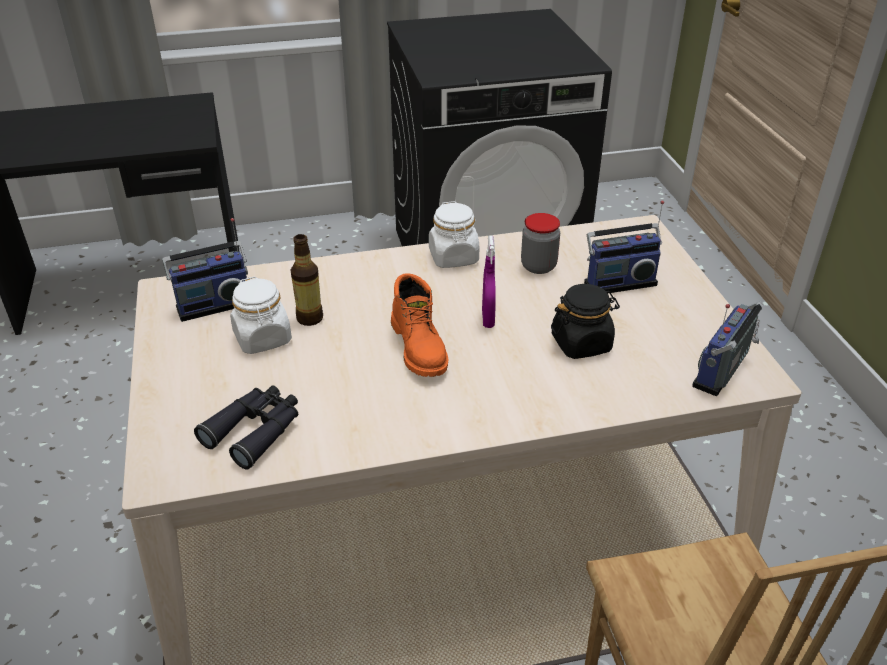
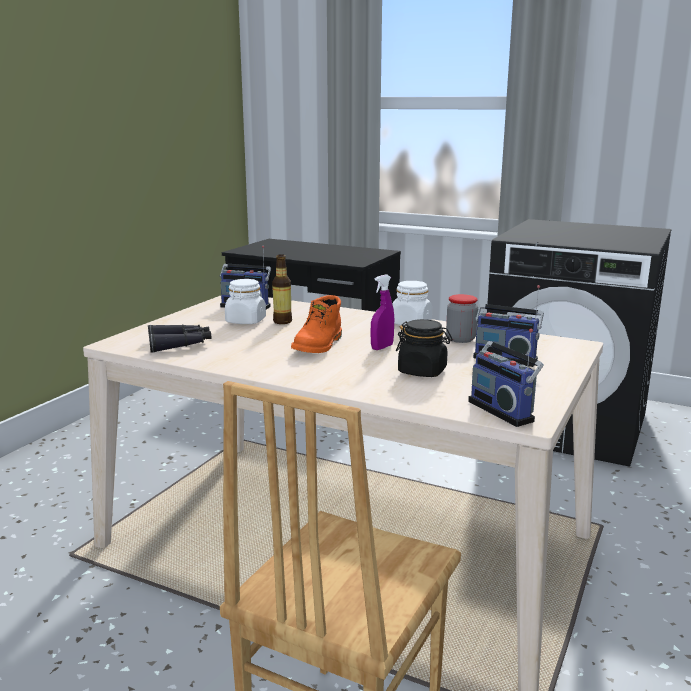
camera: 40 degrees right, 20 degrees down
(723, 372) = (503, 410): radio -> radio turned 105 degrees counterclockwise

